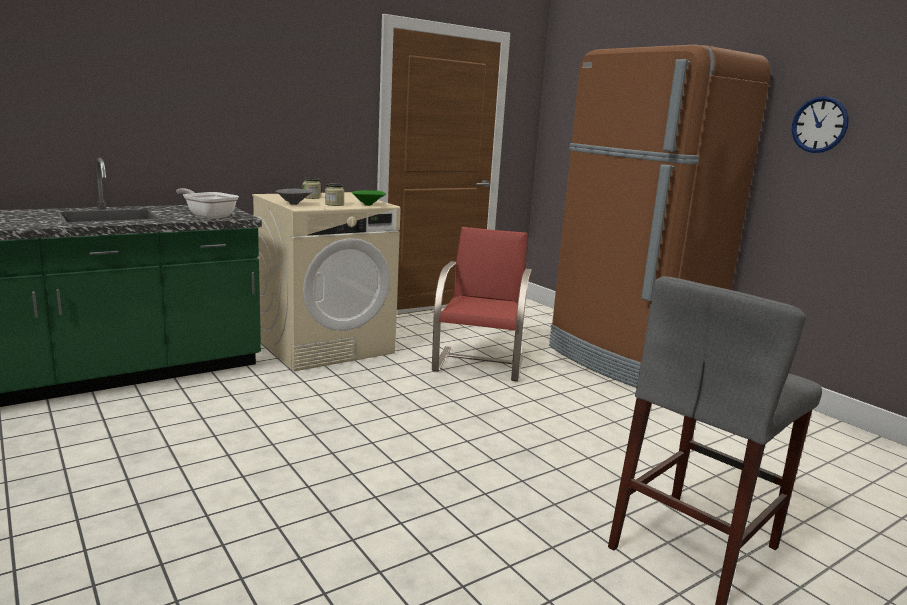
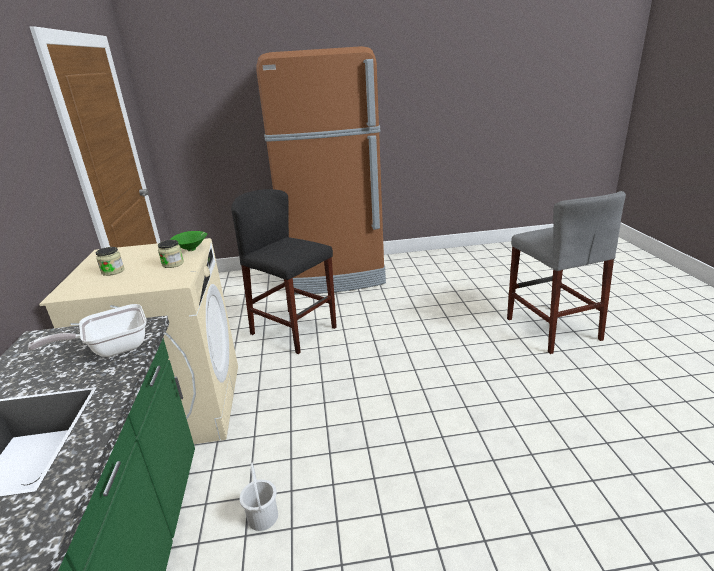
camera: 60 degrees left, 10 degrees up
(211, 404) = (262, 517): none -> white bucket
(294, 204) = (150, 283): grey bowl -> none
(480, 363) = (293, 331): red chair -> black stool
(819, 125) = (399, 90): wall clock -> none

